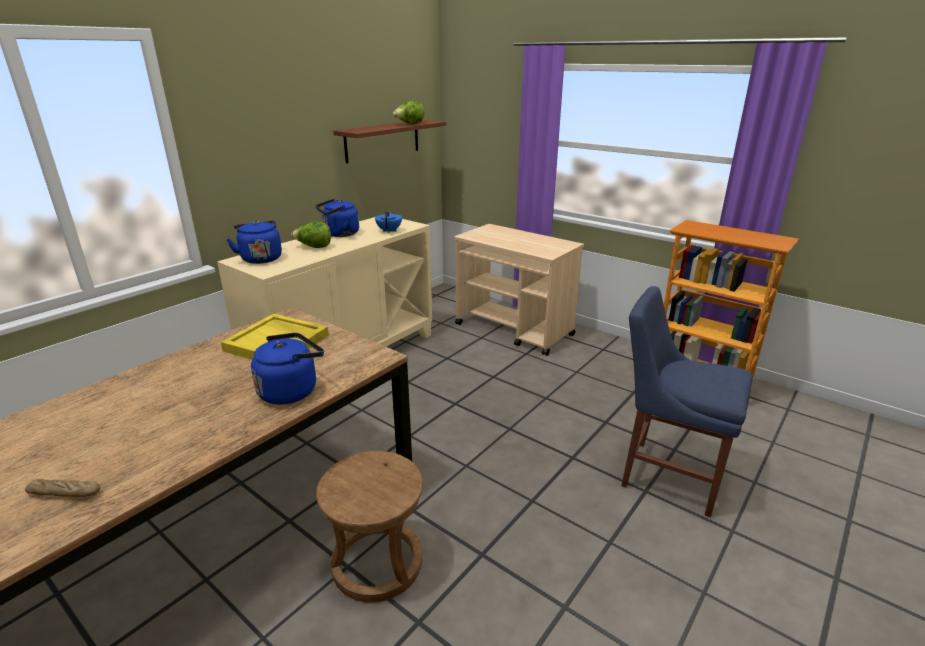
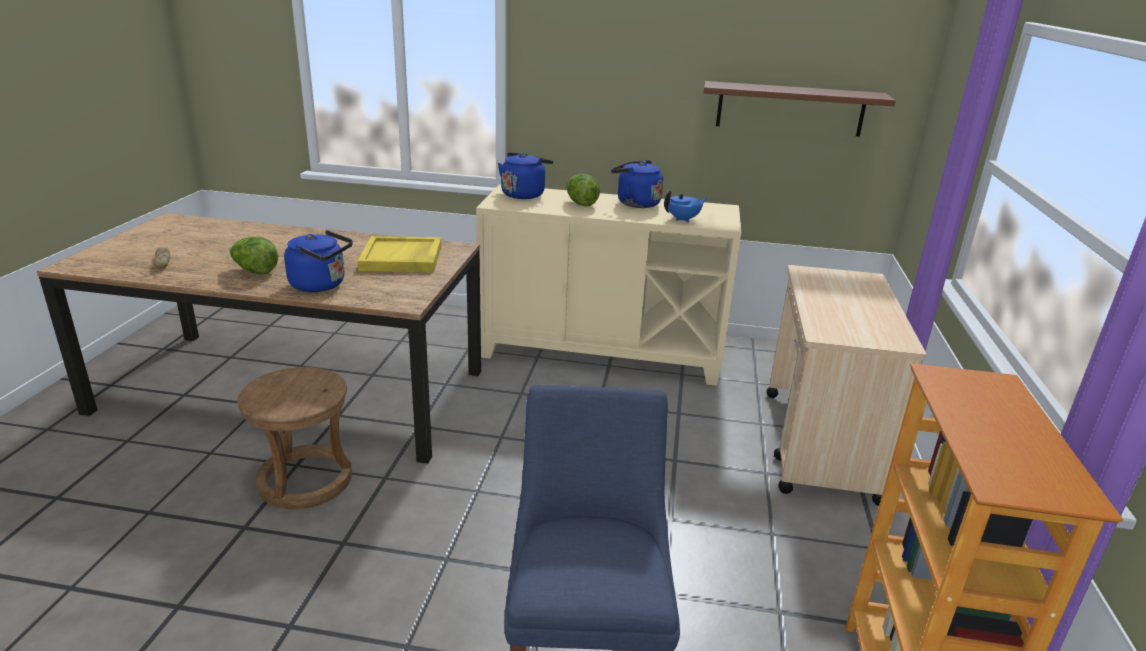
camera: 60 degrees right, 0 degrees up
(409, 124) = (824, 92): lettuce -> lettuce (255, 271)

